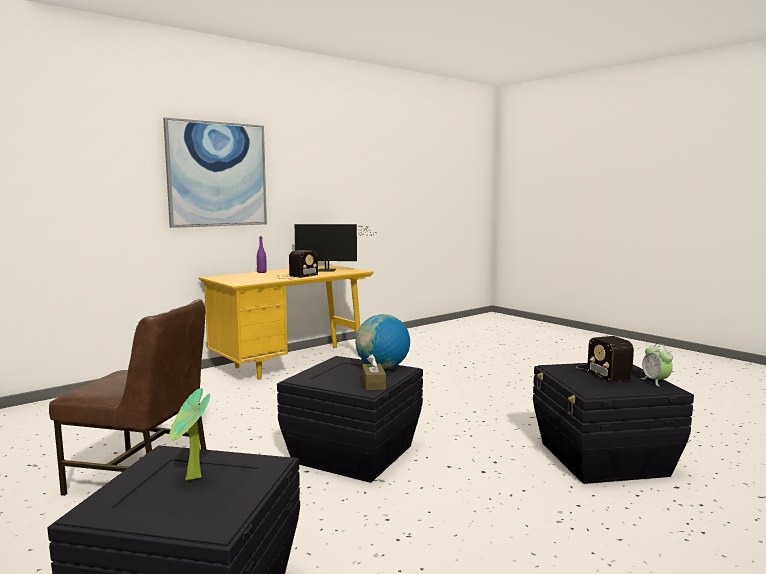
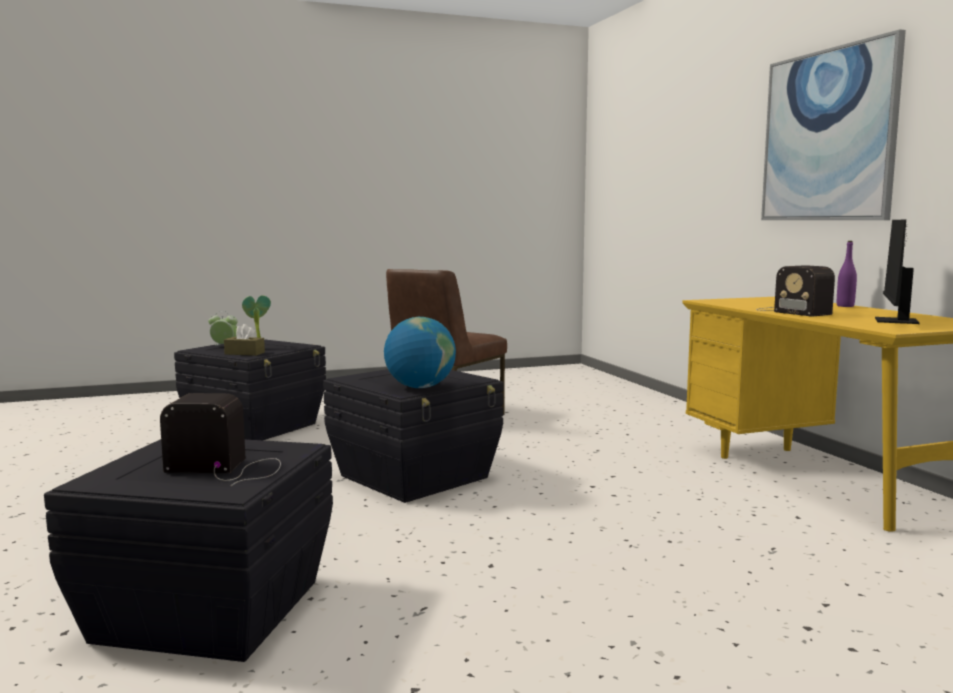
camera: 110 degrees right, 0 degrees up
(373, 384) = (366, 380): brown tissue box -> brown tissue box (244, 353)
(655, 381) = (125, 484): alarm clock -> alarm clock (224, 346)

